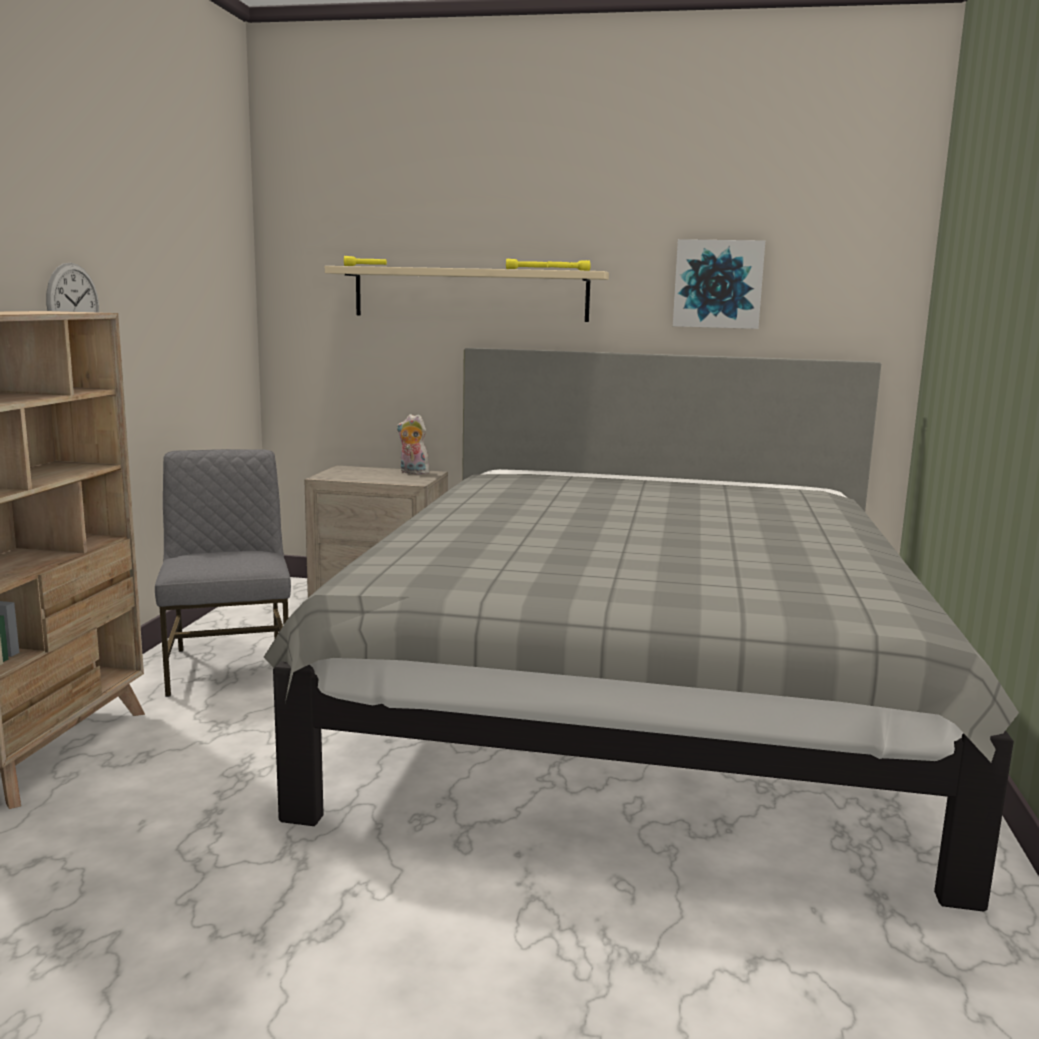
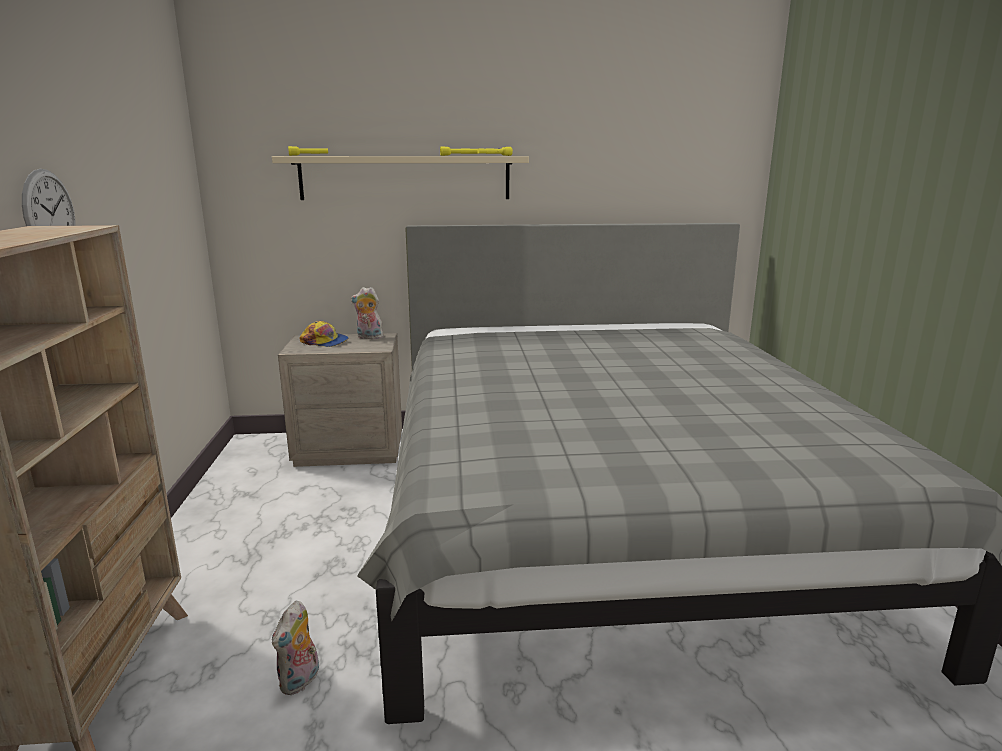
camera: 15 degrees left, 5 degrees up
(219, 778) = (300, 681): none -> plush toy
(230, 666) = (246, 542): grey chair -> none
(362, 473) = (325, 342): none -> cap
(718, 284) = (613, 164): picture -> none

